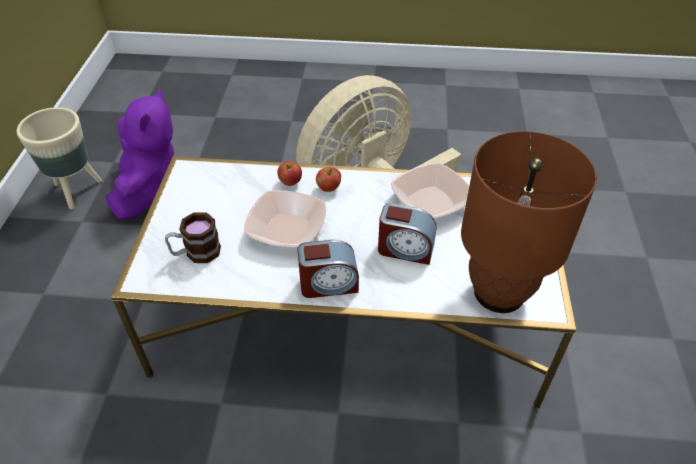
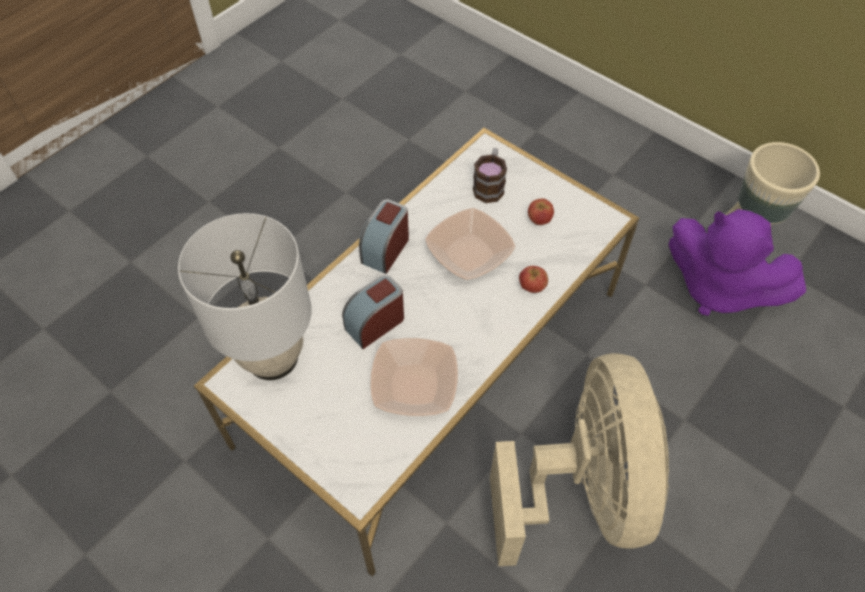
camera: 125 degrees right, 10 degrees up
(328, 188) = (500, 312): apple -> apple (539, 220)
(498, 292) = (273, 357): brown table lamp -> white table lamp

